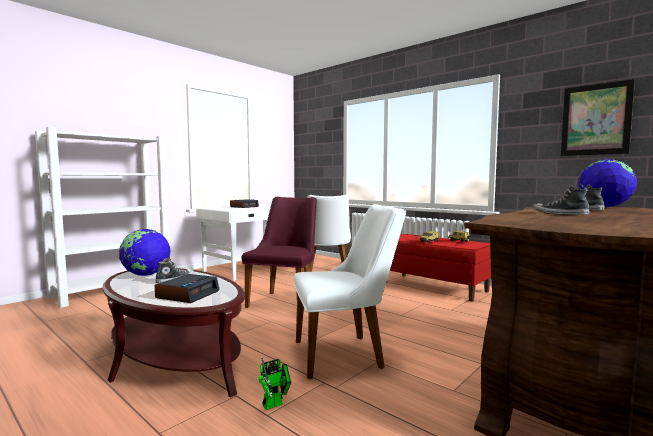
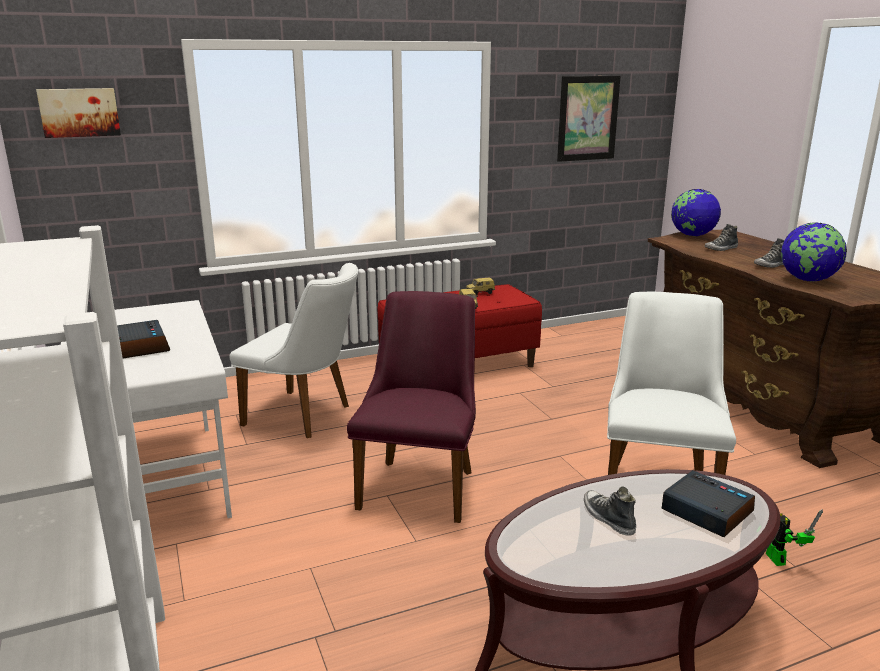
camera: 65 degrees left, 15 degrees up
(146, 275) = (557, 547): globe -> globe (808, 280)
(286, 300) = (421, 483): purple chair -> purple chair turned 60 degrees clockwise
(312, 134) = (79, 112): none -> picture

